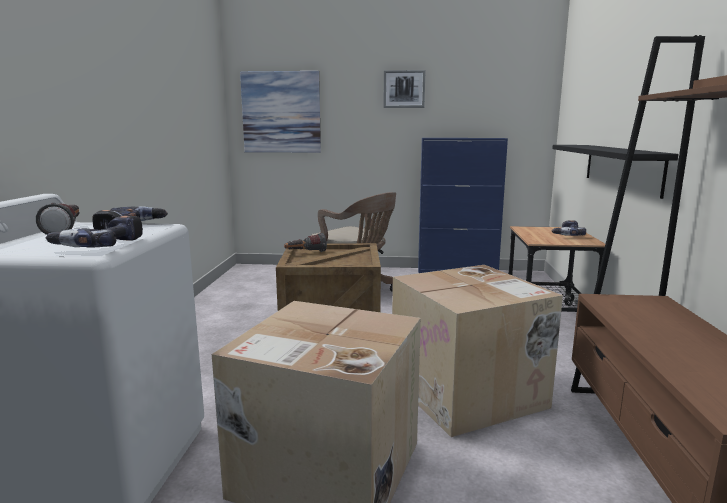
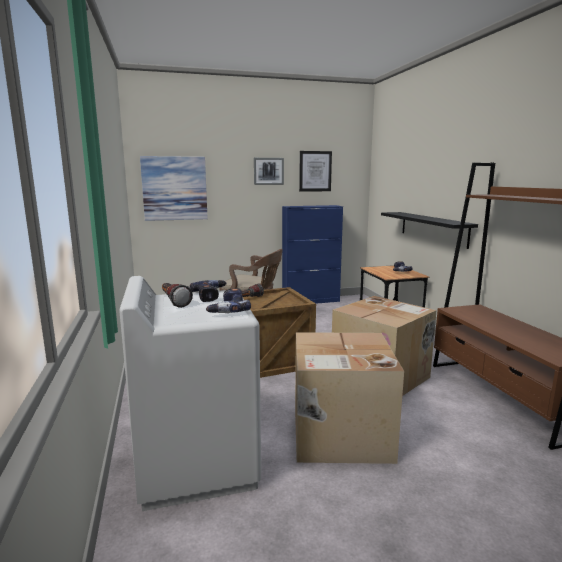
camera: 20 degrees left, 0 degrees up
(472, 88) = (315, 171): none -> picture

